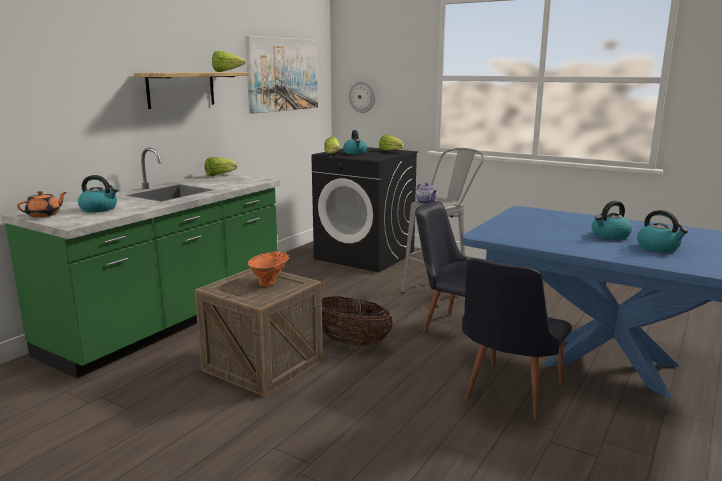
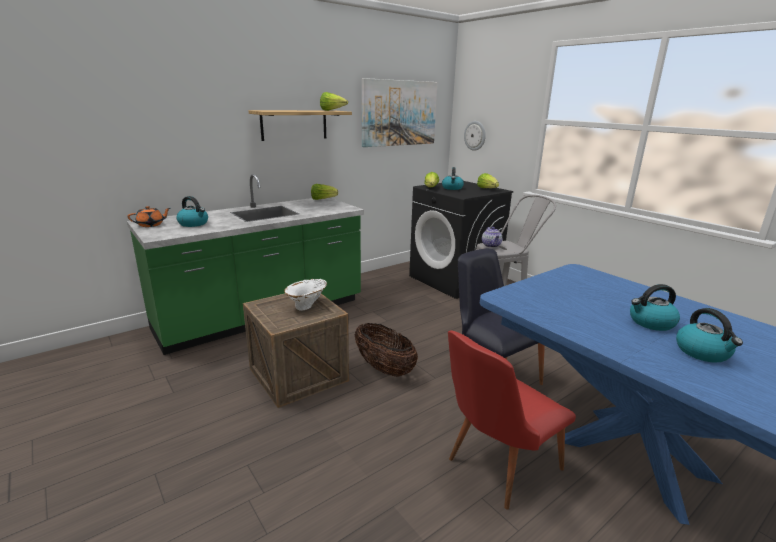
camera: 20 degrees right, 5 degrees up
(270, 282) = (307, 306): orange vase -> white vase
(508, 395) = (495, 467): black chair -> red chair

